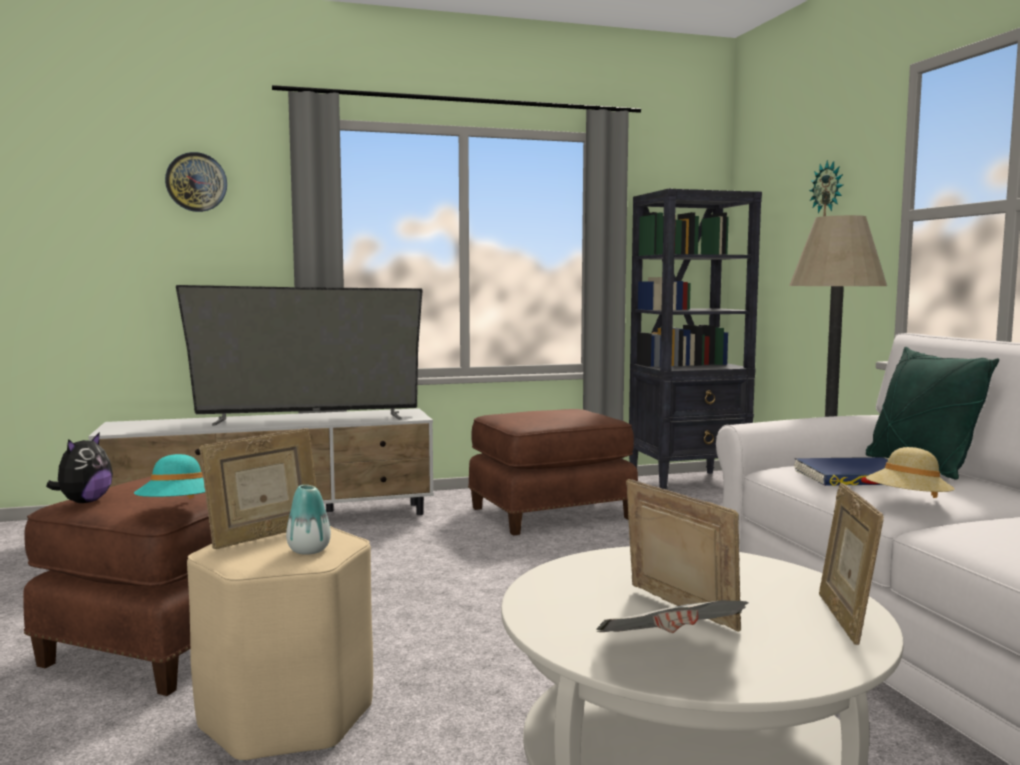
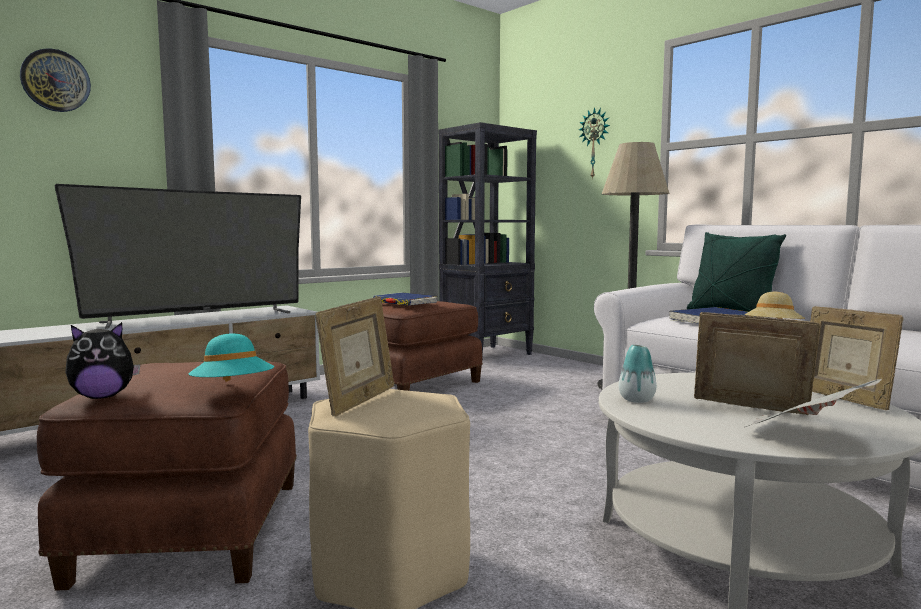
camera: 25 degrees left, 0 degrees up
(84, 502) = (103, 397): plush toy -> plush toy turned 75 degrees clockwise
(309, 550) = (425, 406): vase -> vase (636, 400)
(539, 414) = (405, 302): none -> blue book

